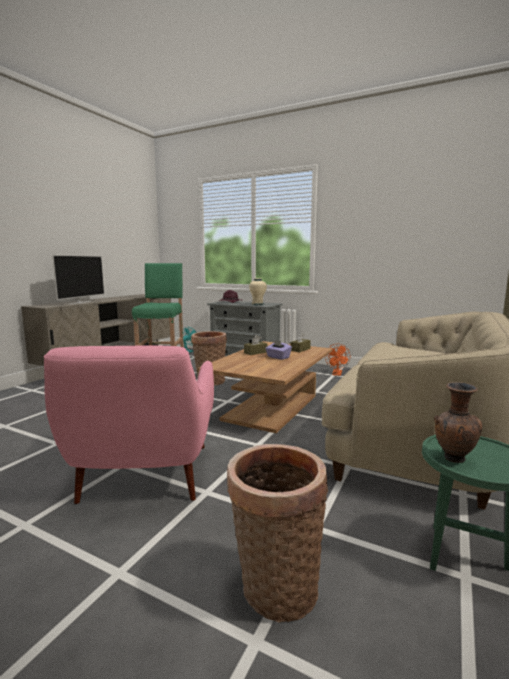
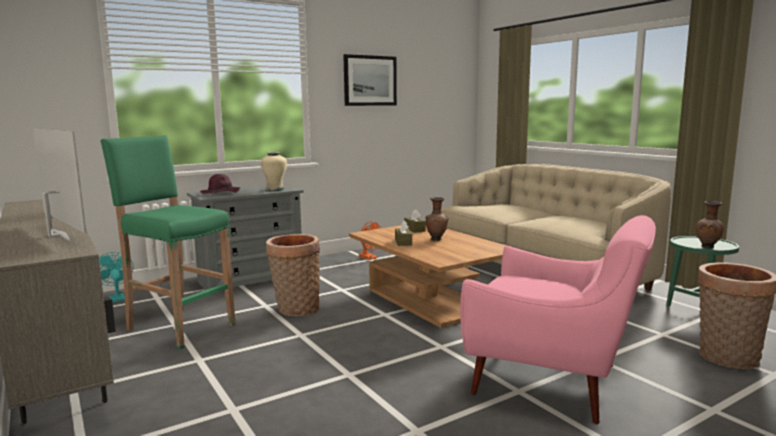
camera: 60 degrees left, 0 degrees up
(278, 357) = (436, 239): purple tissue box -> brown vase
(373, 223) = (370, 80): none -> picture

